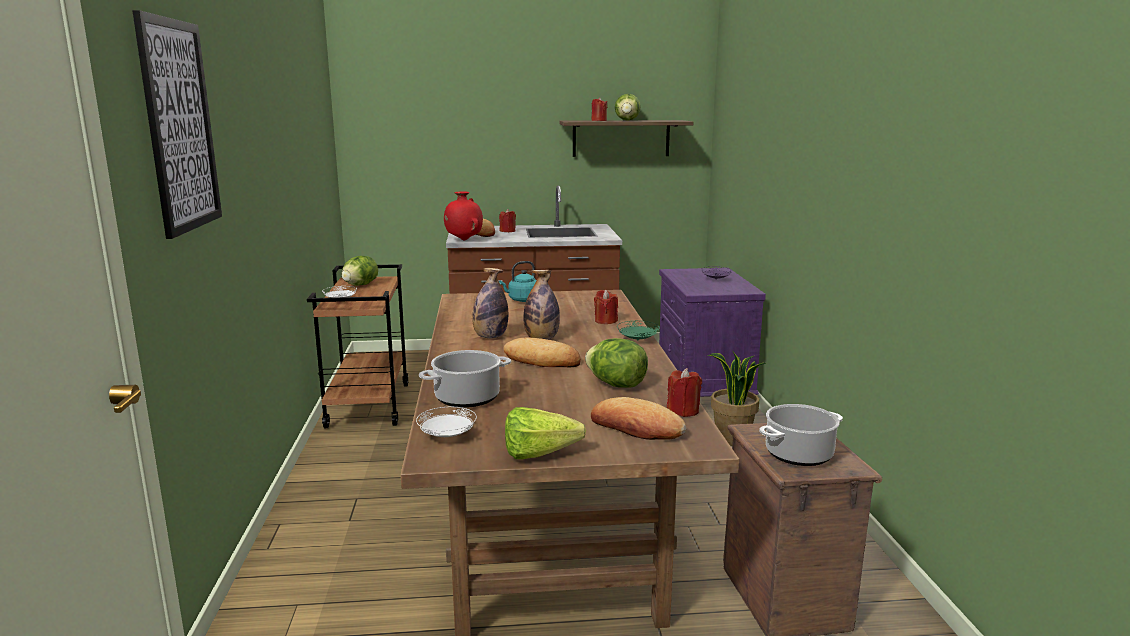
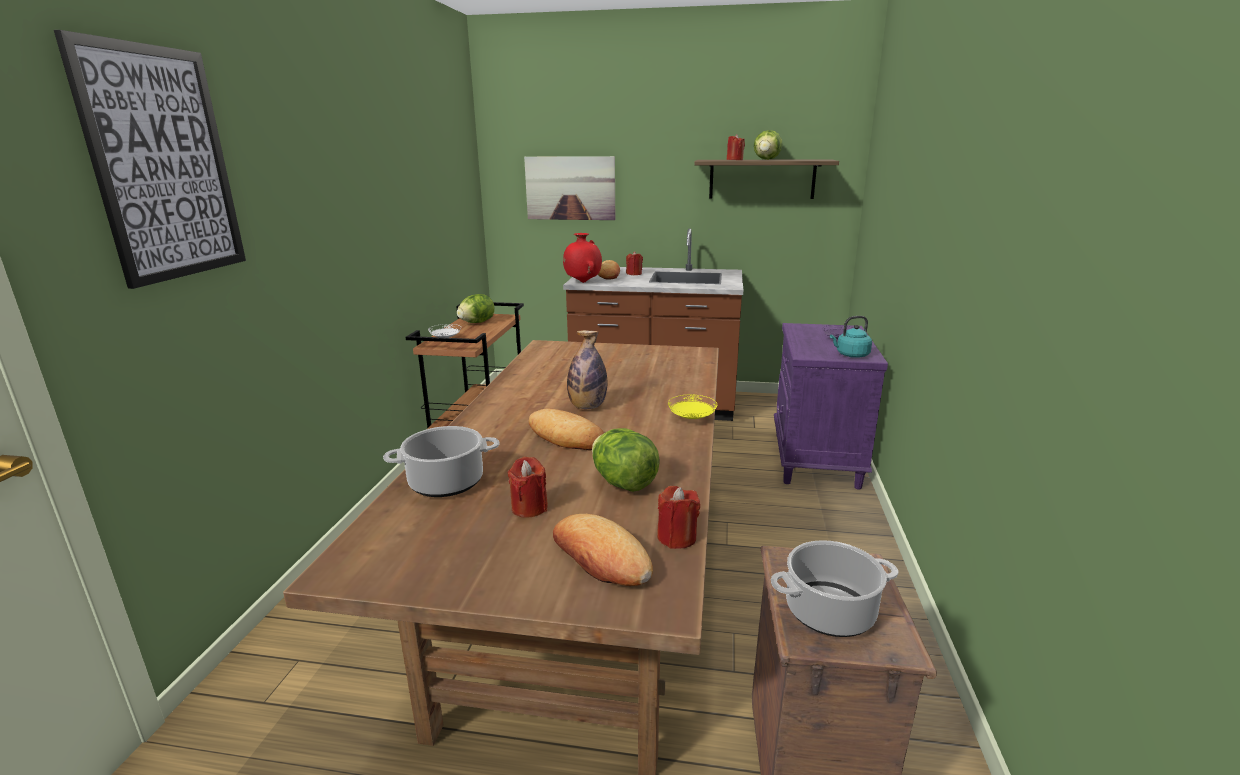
camera: 15 degrees right, 5 degrees up
(433, 148) = (570, 188): none -> picture
(447, 436) = (378, 539): white plate -> none
(490, 337) = (537, 398): bottle -> none
(522, 300) = (605, 353): turquoise kettle -> turquoise kettle (850, 355)
(546, 455) = (462, 588): lettuce -> none
(605, 321) = (673, 388): red candle -> red candle (529, 508)
(637, 340) = (691, 418): green plate -> yellow plate
(732, 439) = (827, 523): potted plant -> none

